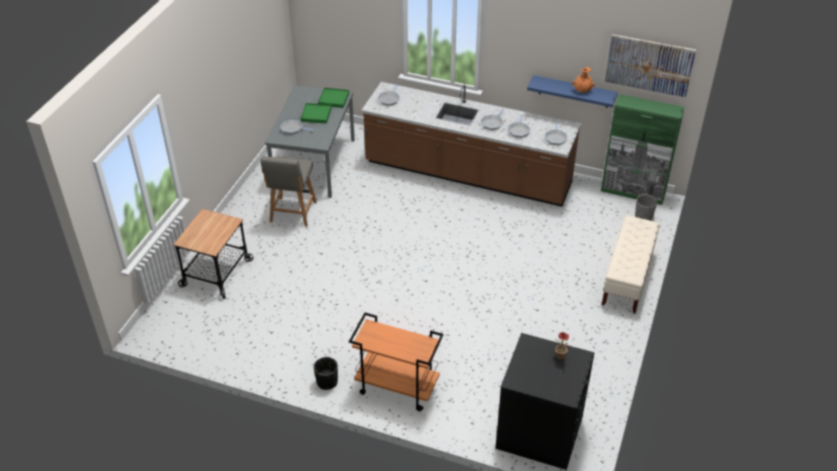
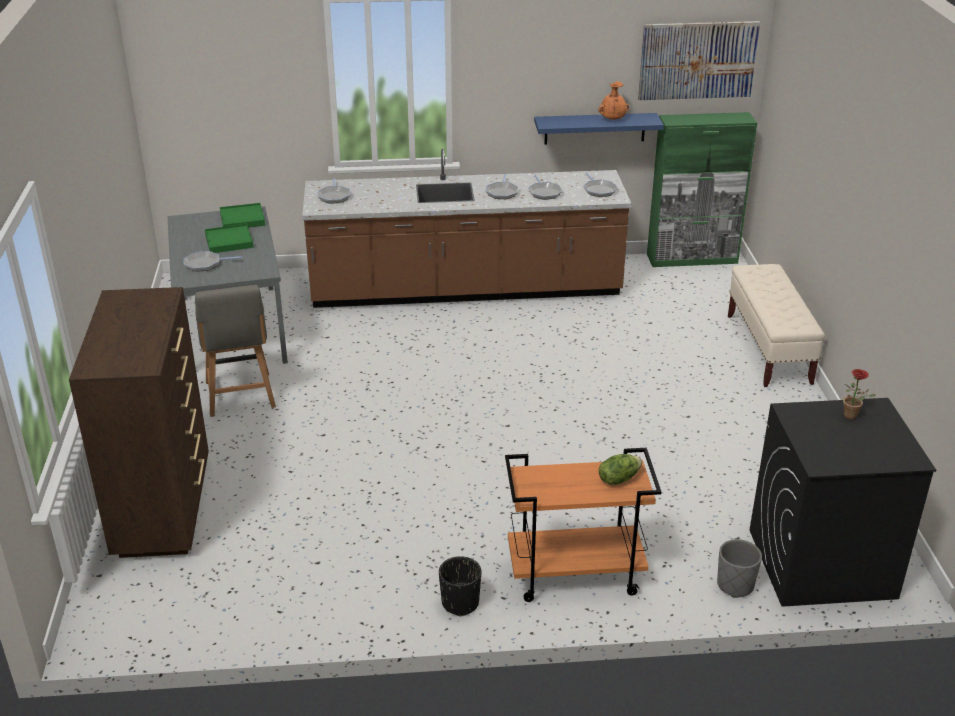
camera: 25 degrees left, 10 degrees down
(216, 273) = (165, 508): cart -> brown dresser
(417, 347) = (618, 479): none -> lettuce
(643, 216) = (727, 280): grey planter -> grey planter (735, 585)

